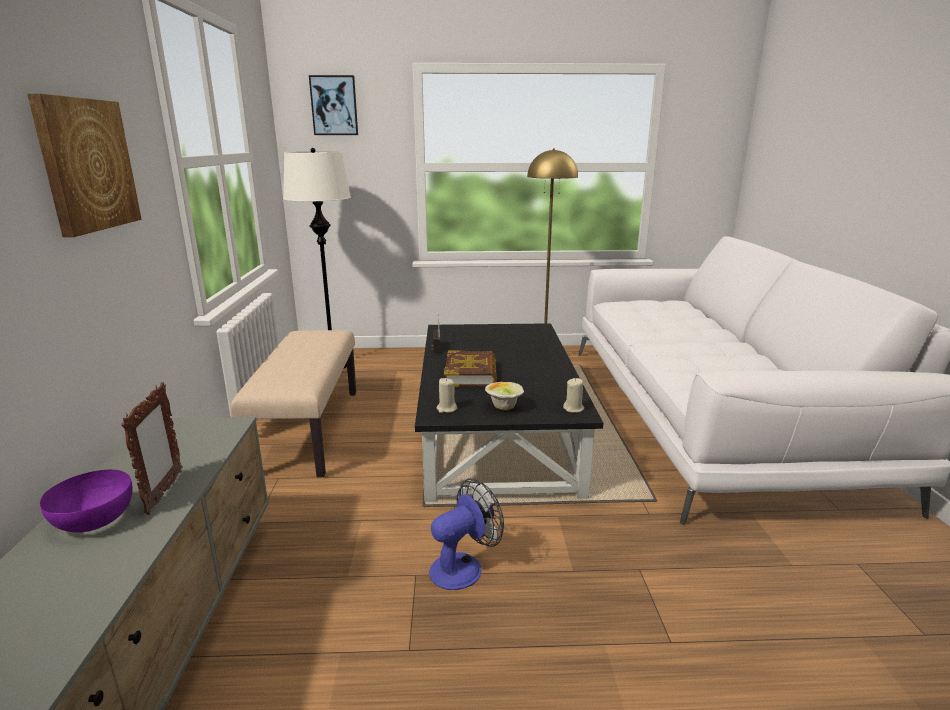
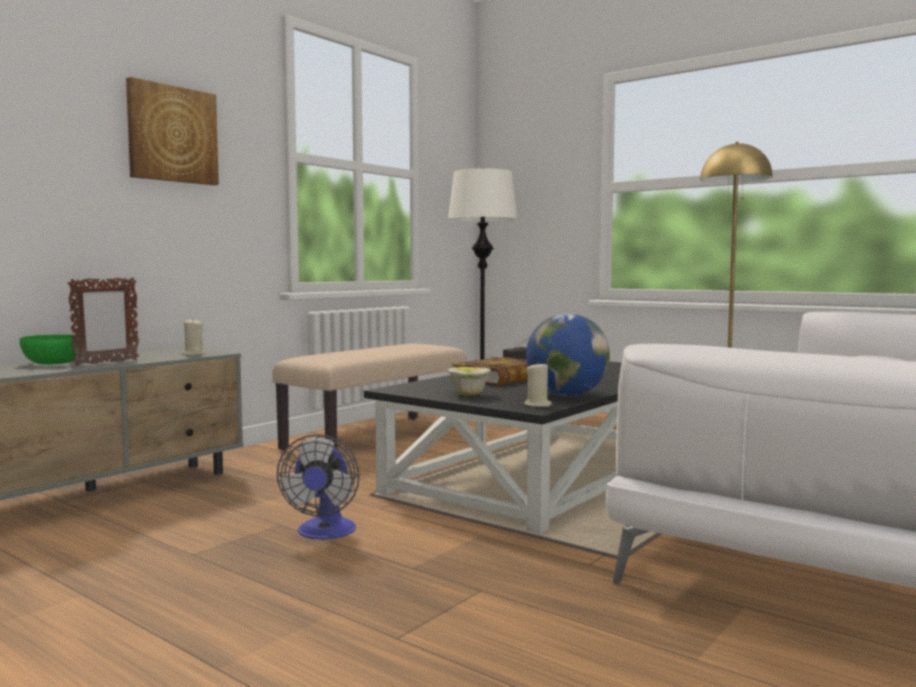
camera: 40 degrees right, 15 degrees down
(94, 519) = (55, 363): purple bowl -> green bowl
(334, 105) = (527, 130): picture -> none
(446, 409) = (415, 388): beige candle -> beige candle (193, 354)
(463, 566) = (324, 533): fan -> fan turned 90 degrees clockwise
(560, 388) = (566, 395): none -> globe

